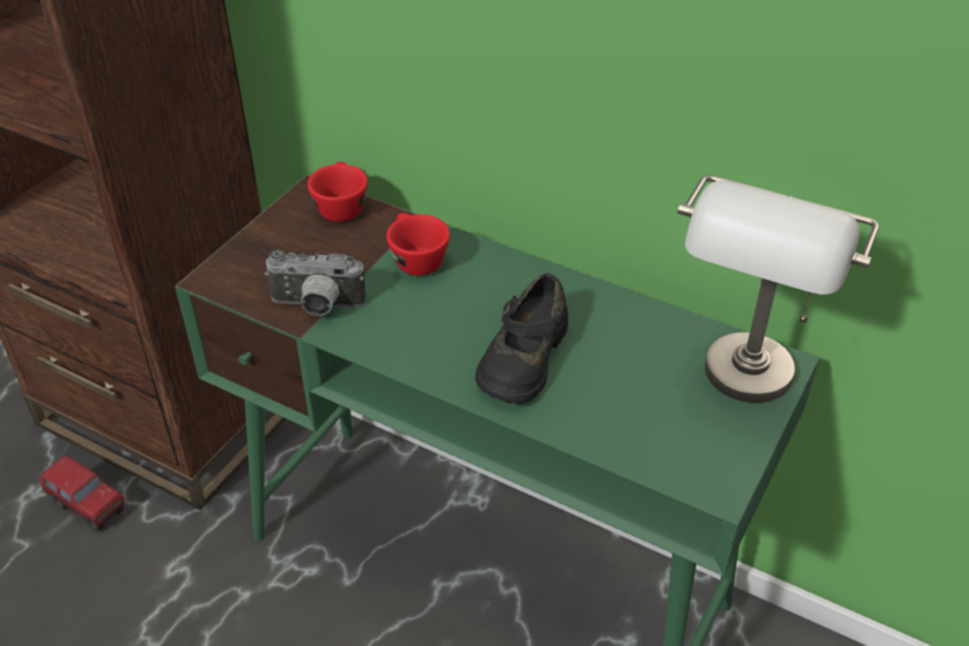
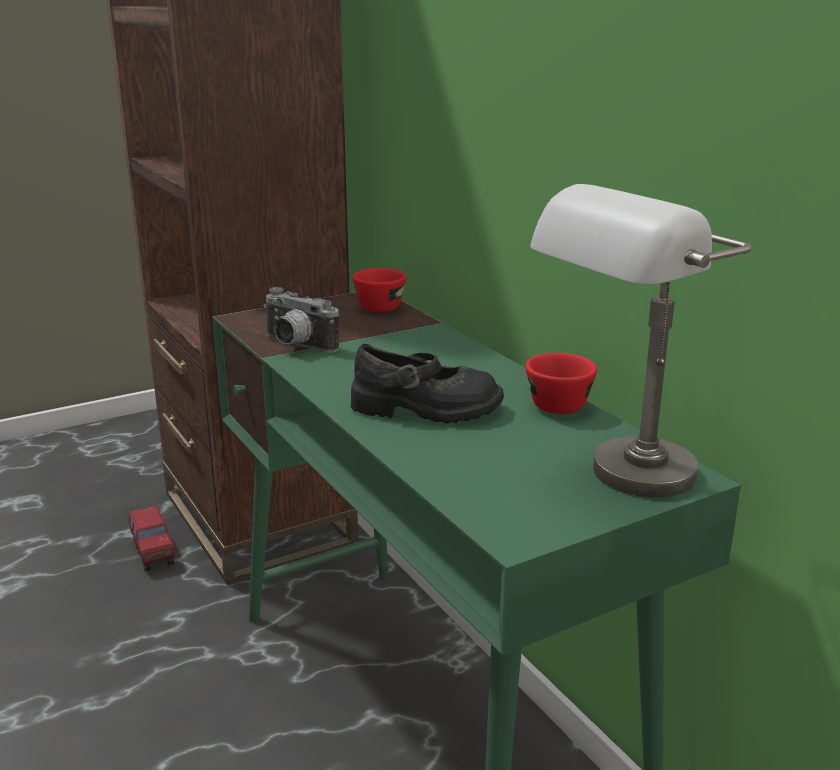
camera: 30 degrees right, 20 degrees down
(415, 259) = (406, 340): red cup -> red cup (557, 402)
(522, 358) = (426, 409): black shoe -> black shoe turned 135 degrees counterclockwise

